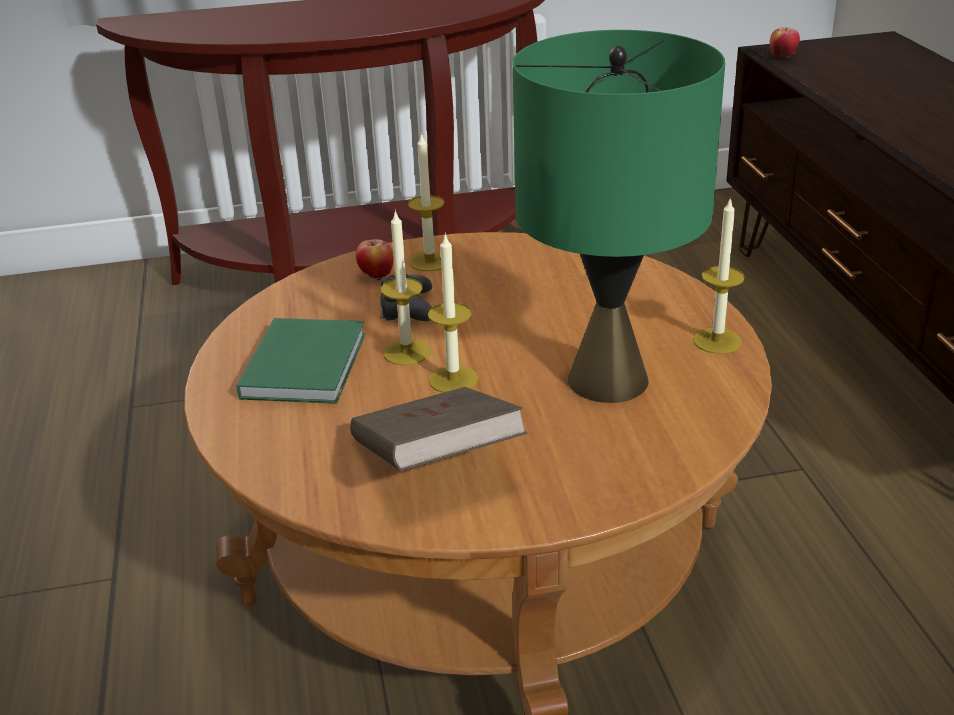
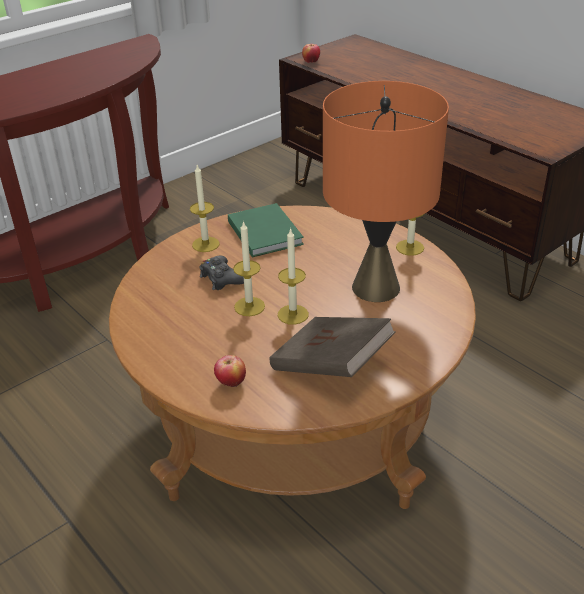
camera: 30 degrees left, 5 degrees up
(308, 363) = (196, 333): green book -> green book (265, 231)
(376, 276) = (182, 264): apple -> apple (231, 383)
(607, 379) = (375, 287): green table lamp -> orange table lamp

